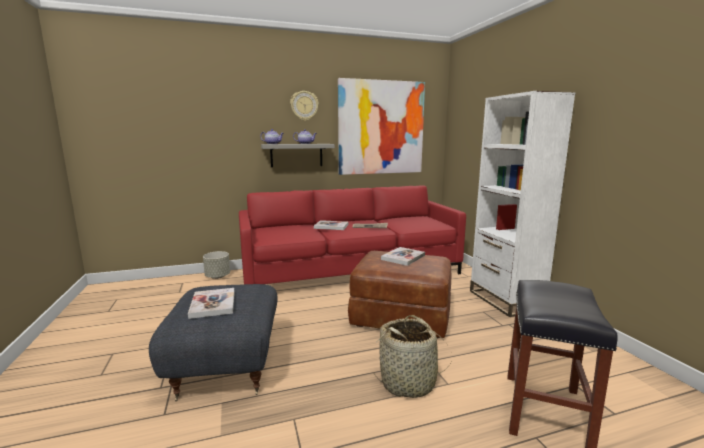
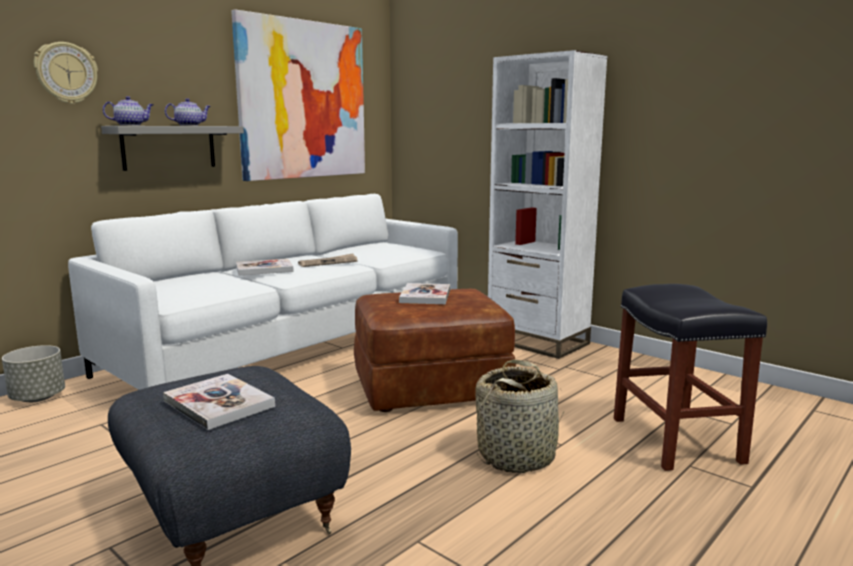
camera: 30 degrees left, 0 degrees up
(304, 106) = (177, 55): wall clock -> wall clock (66, 73)
(351, 272) = (294, 346): red sofa -> white sofa

